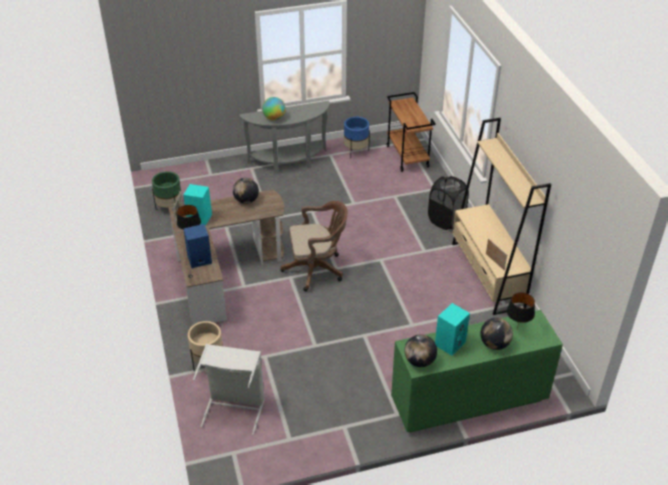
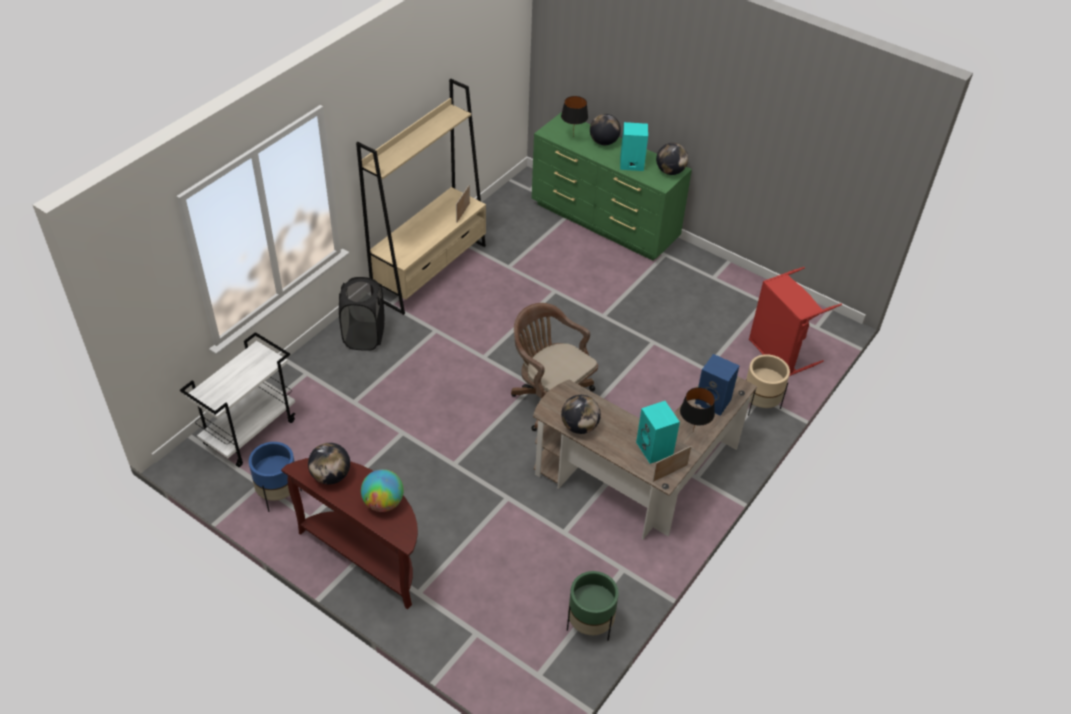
camera: 130 degrees left, 5 degrees up
(235, 407) = (779, 353): grey laundry basket -> red laundry basket
(289, 162) = (366, 556): grey console table -> brown console table
(307, 111) = (331, 476): none -> globe
(408, 156) = (250, 431): brown cart -> white cart

